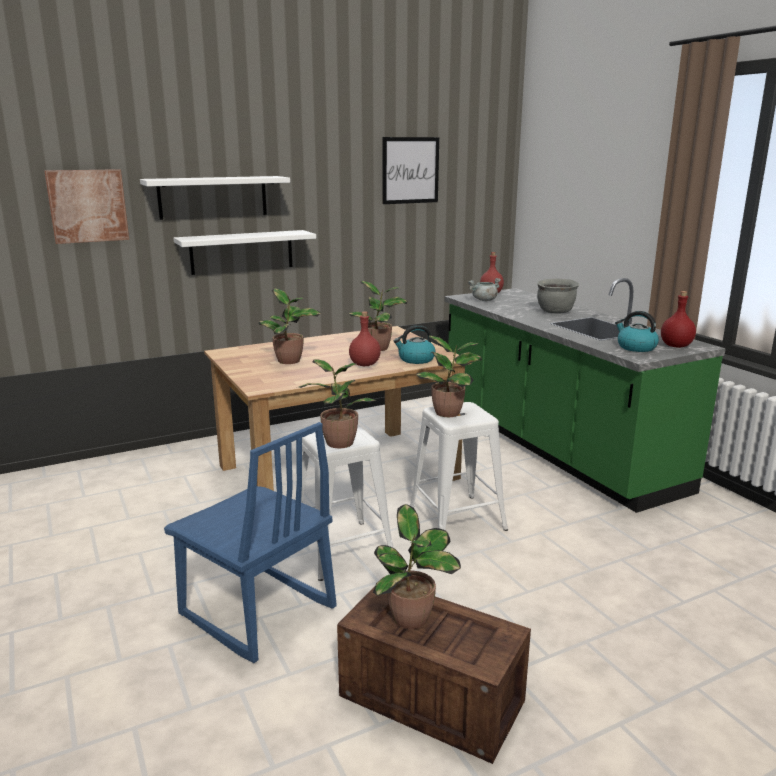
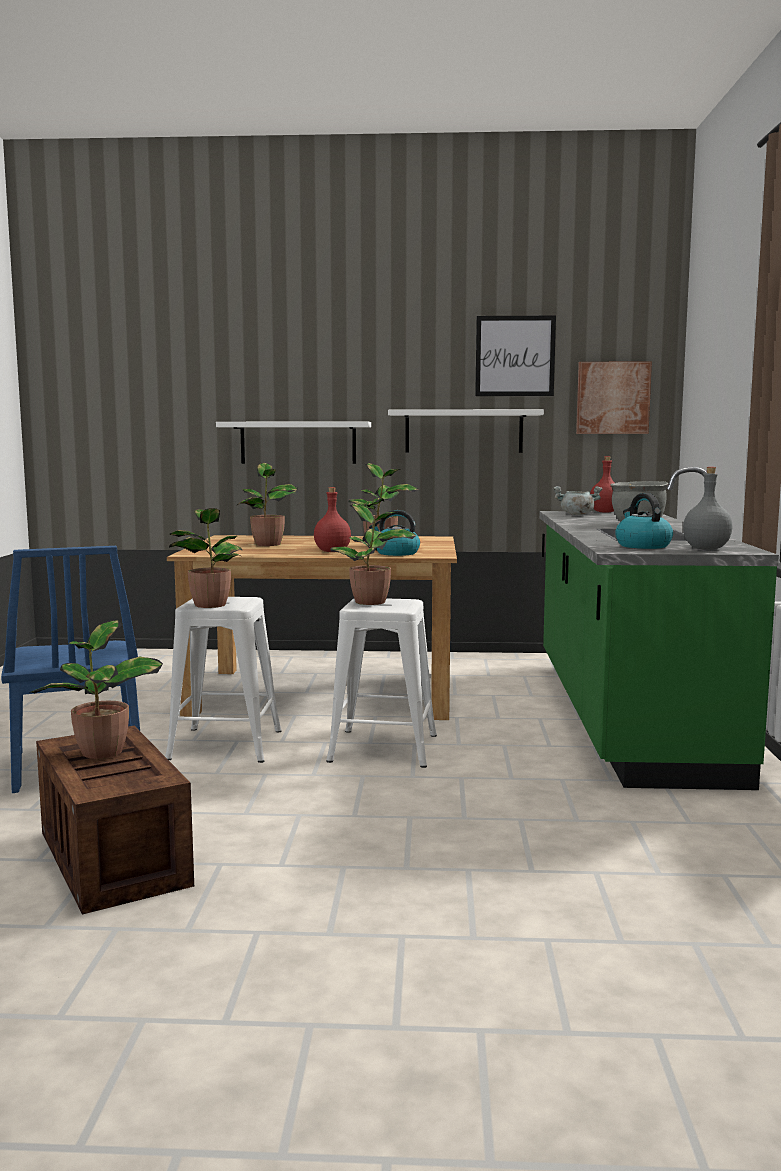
camera: 30 degrees right, 10 degrees down
(87, 206) = (145, 386): picture -> picture (613, 398)
(213, 197) = (269, 381): white shelf -> white shelf (464, 431)
(676, 346) = (707, 549): red bottle -> grey bottle

